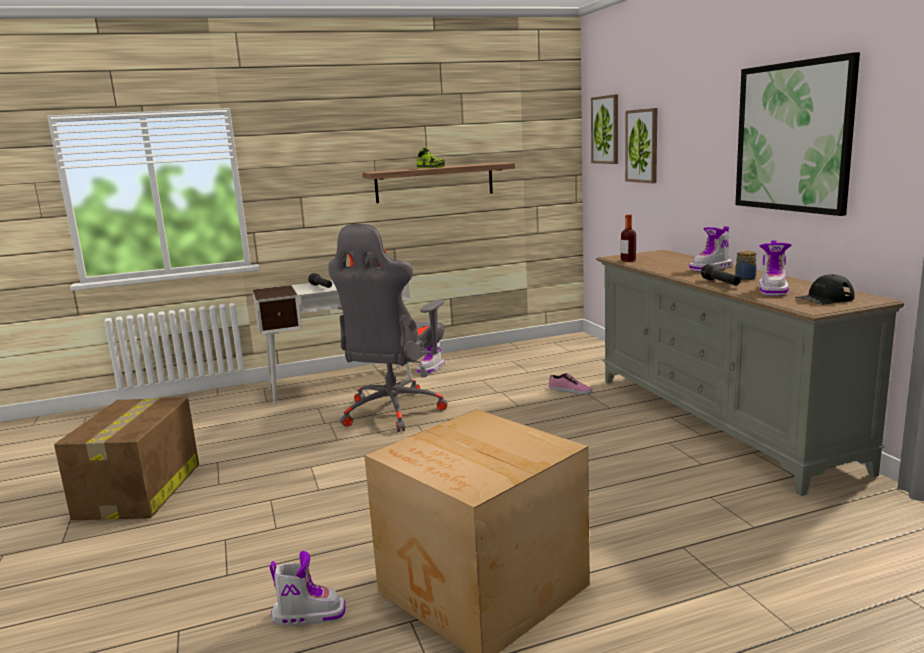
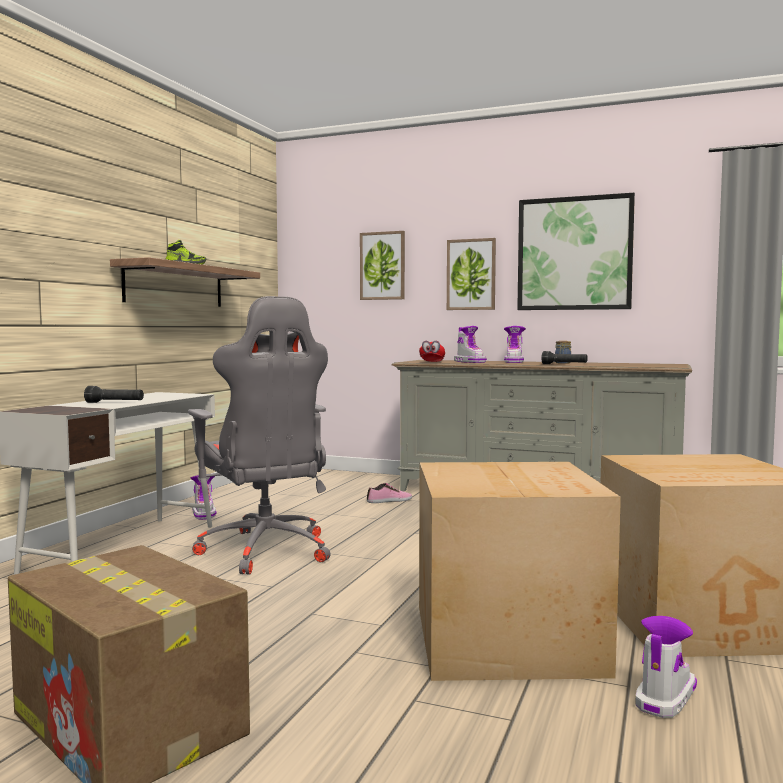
camera: 50 degrees left, 10 degrees down
(346, 531) = (508, 638): none -> cardboard box
(605, 130) = (322, 252): picture -> picture (471, 274)
(628, 260) = (431, 362): bottle -> red cap
(773, 290) = (610, 364): boot -> boot (470, 362)
(824, 299) = (654, 365): black cap -> none

